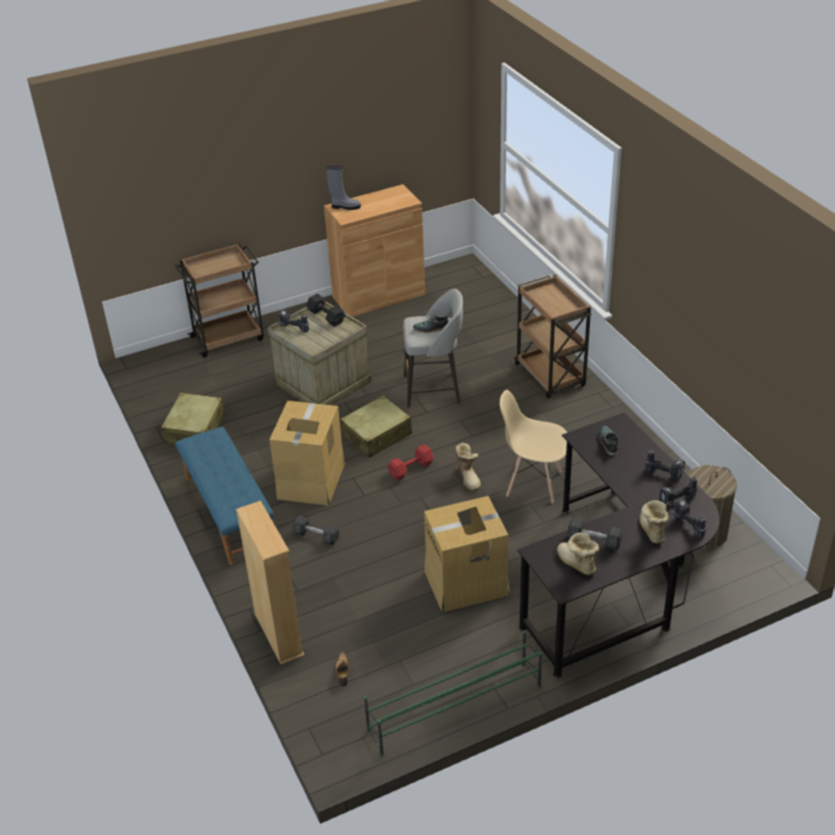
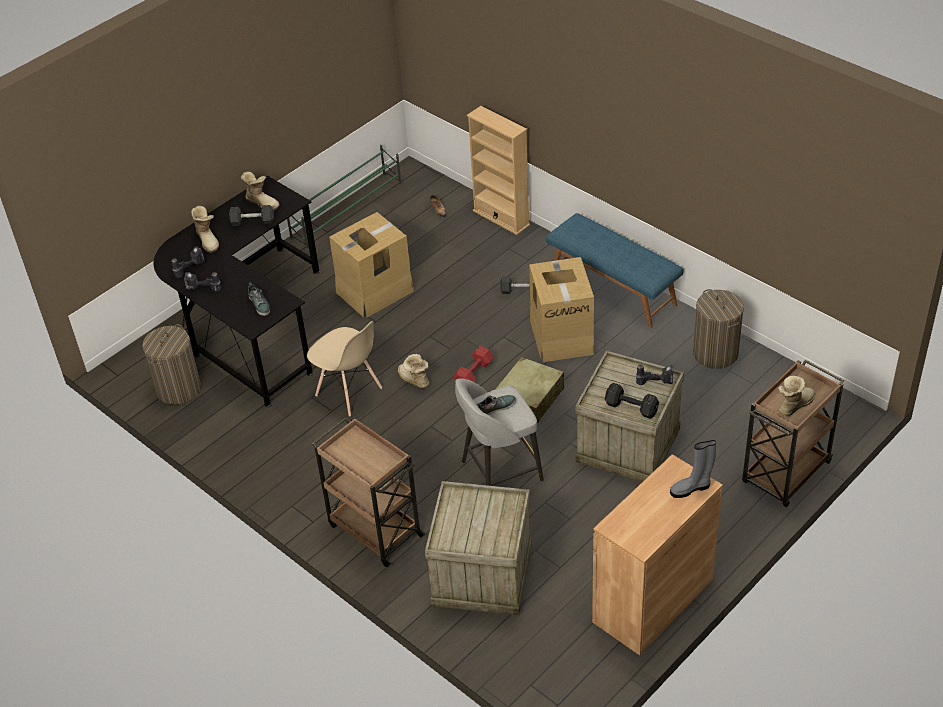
camera: 160 degrees right, 5 degrees up
(195, 429) = (715, 353): beige suitcase -> laundry basket
(223, 263) = (793, 405): none -> boot
(482, 333) = (483, 573): none -> crate
(533, 483) = (349, 392): beige chair -> beige chair turned 45 degrees clockwise
(687, 526) = (179, 251): power drill -> none

